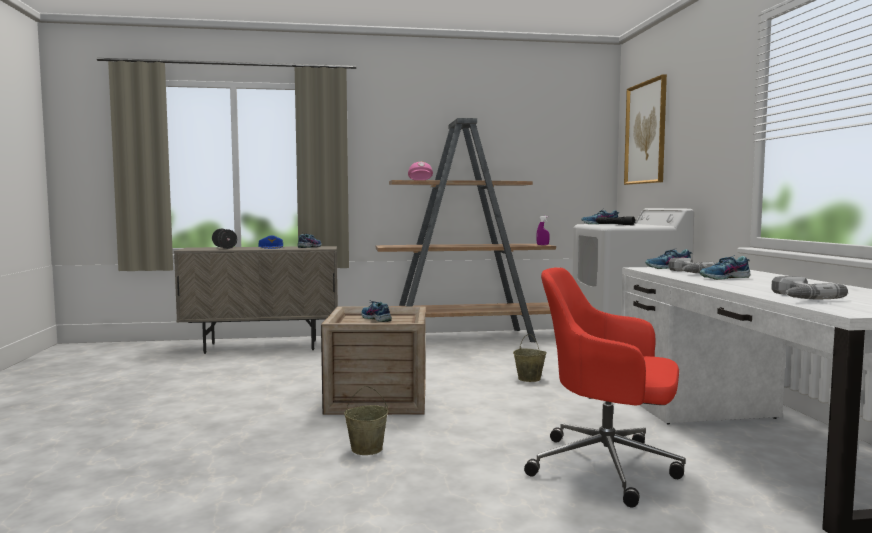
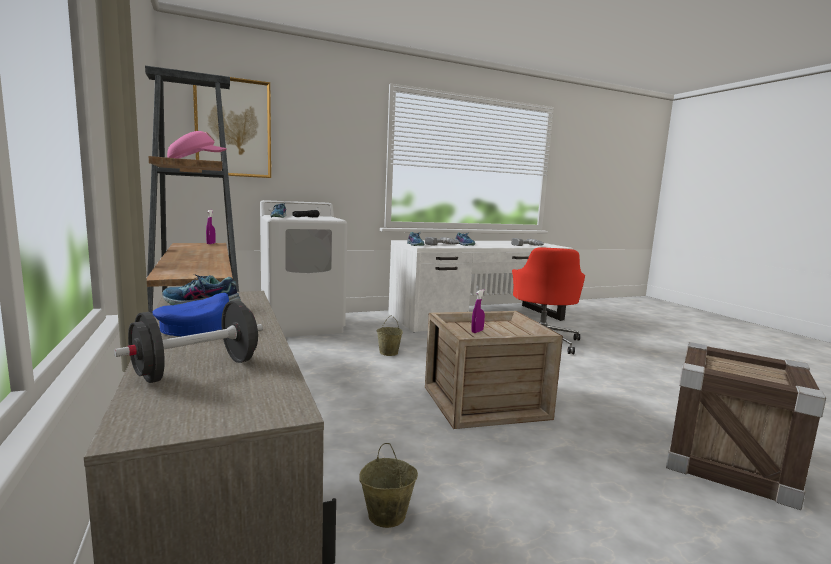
camera: 105 degrees left, 5 degrees up
(173, 461) = (728, 462): none -> crate
(367, 449) = (596, 393): beige bucket -> beige bucket (386, 515)
(375, 319) = (477, 331): shoe -> purple spray bottle

